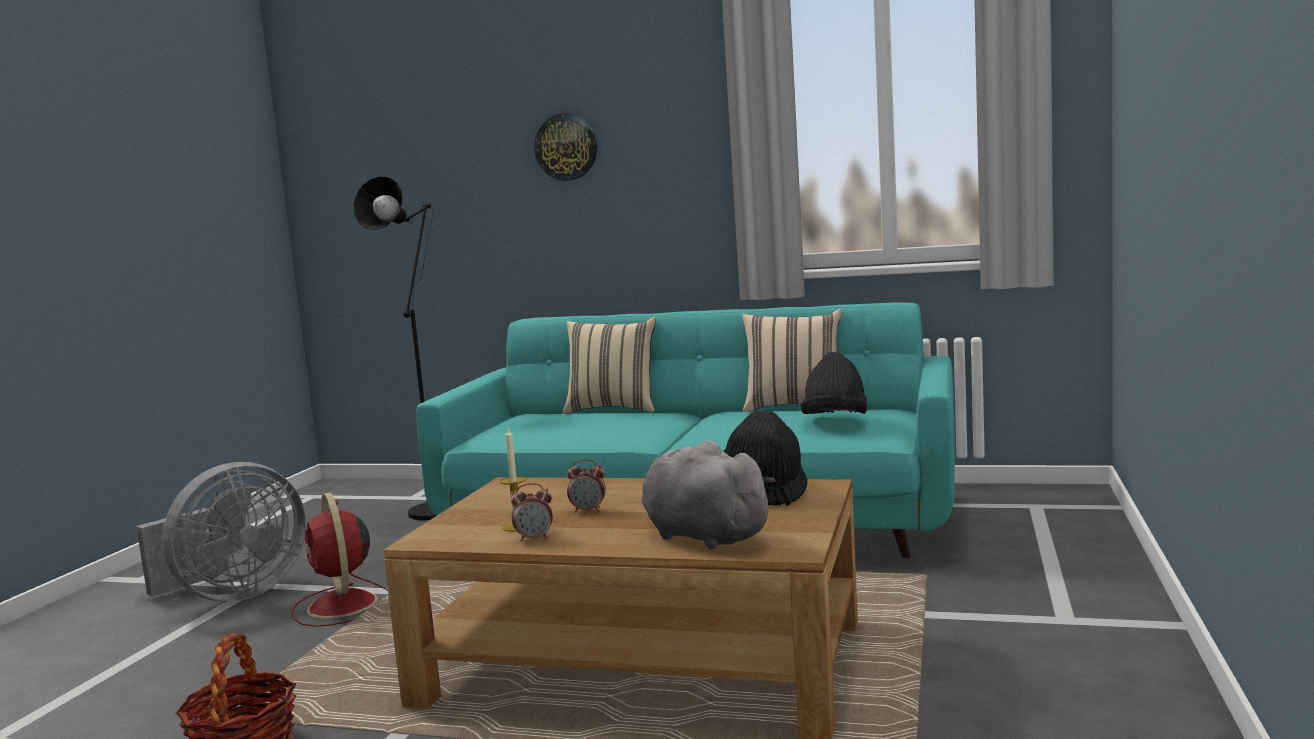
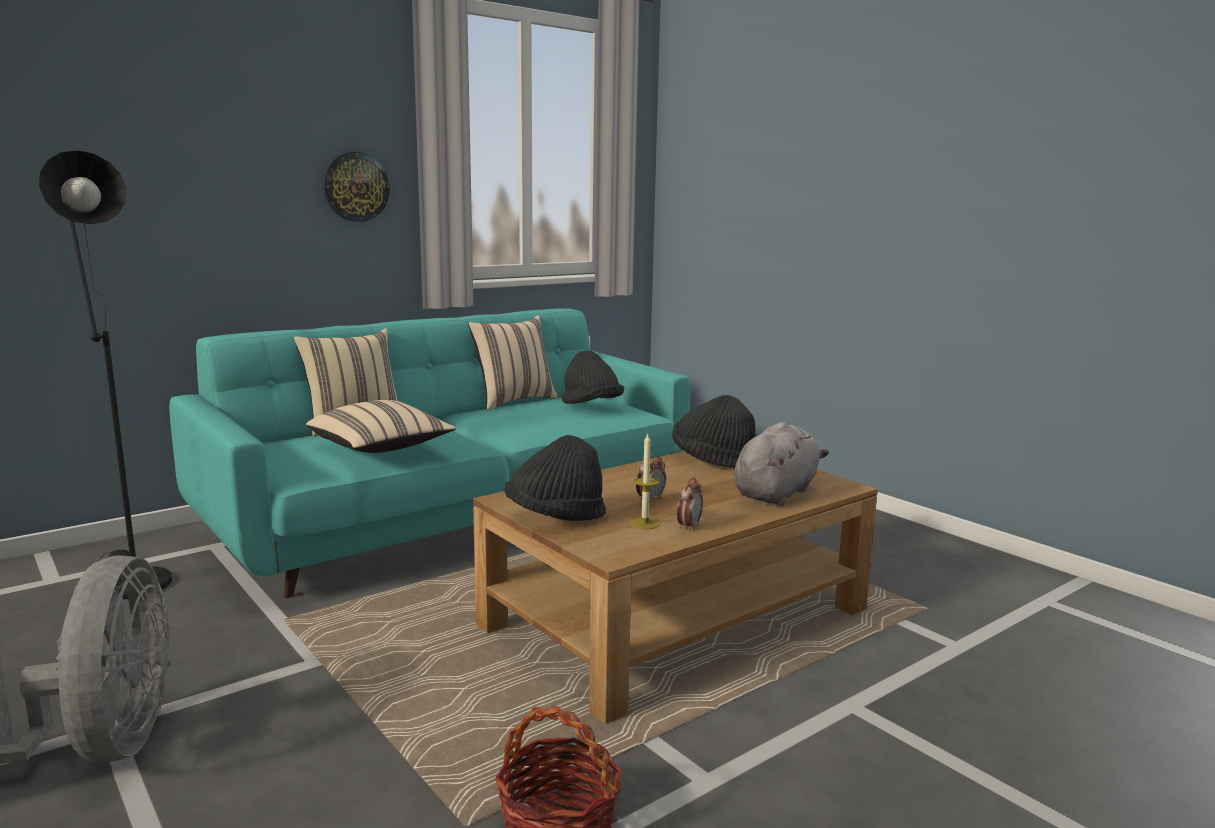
camera: 55 degrees left, 5 degrees up
(343, 606) = (299, 694): red fan -> none
(487, 504) = (555, 517): none -> black hat
(565, 429) = (381, 448): none -> beige pillow
(566, 147) = (224, 138): wall clock -> wall clock (355, 187)
(702, 536) = (776, 493): grey plush toy -> grey plush toy turned 135 degrees clockwise

